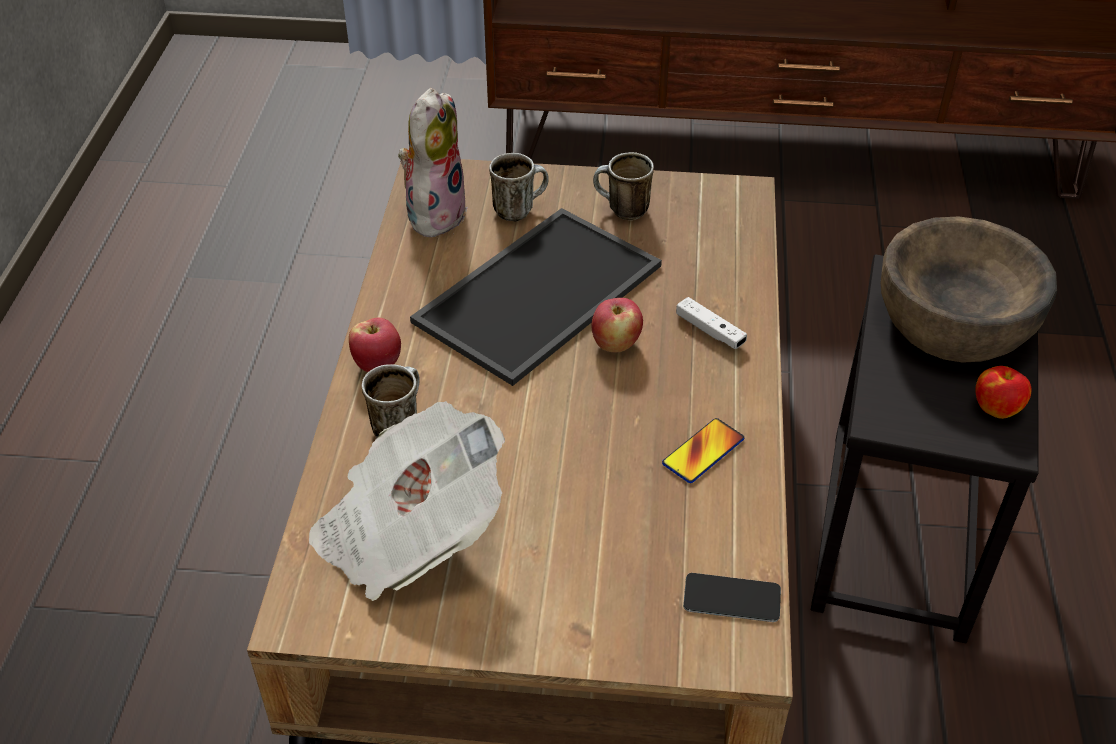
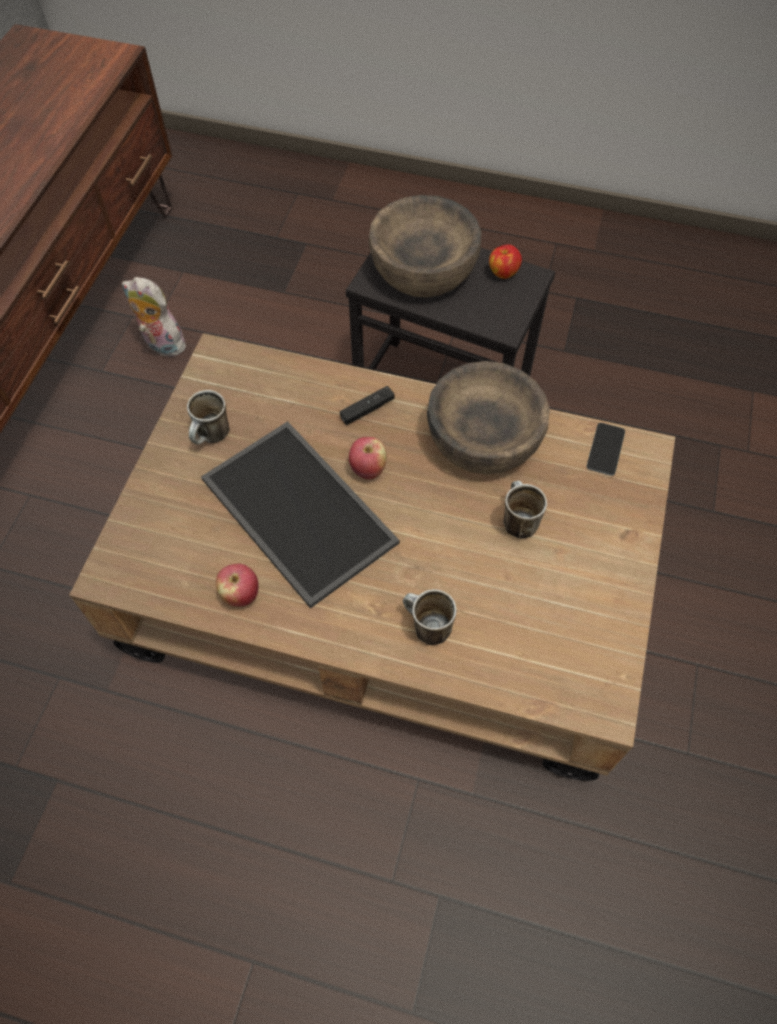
camera: 80 degrees left, 15 degrees up
(378, 364) = (355, 637): apple -> apple (240, 594)
(409, 532) = (535, 628): newspaper -> none
(434, 213) = (168, 575): plush toy -> plush toy (161, 345)
(519, 209) = (185, 509): mug -> mug (516, 521)
(703, 451) = (483, 438): phone -> brown bowl
(710, 331) = (367, 409): white game controller -> black game controller

